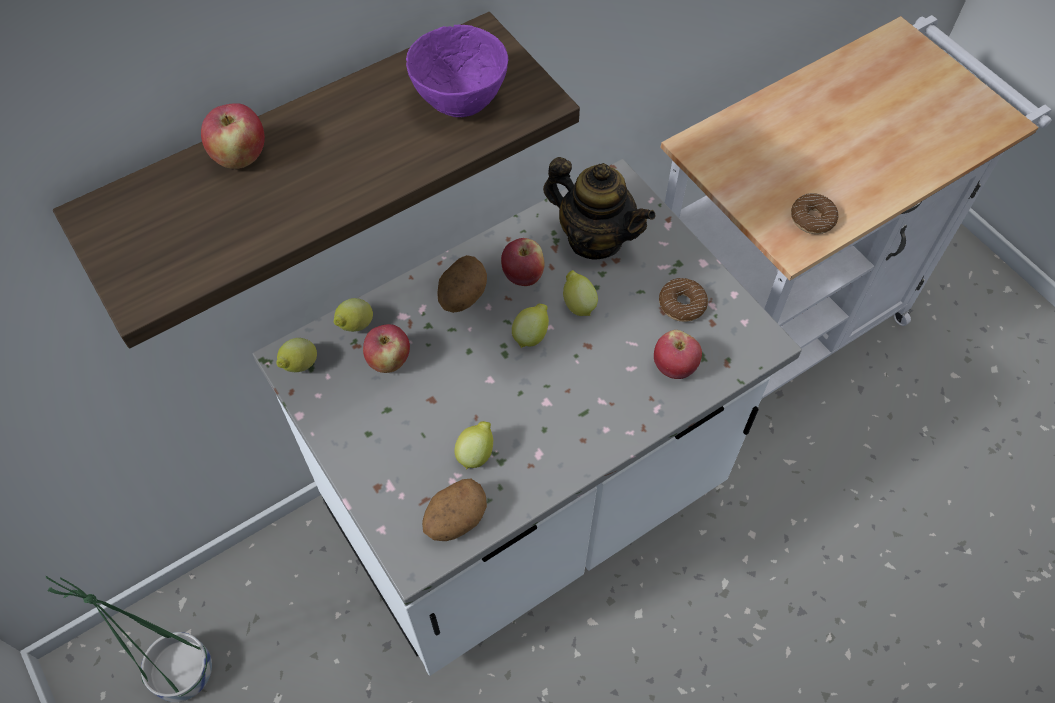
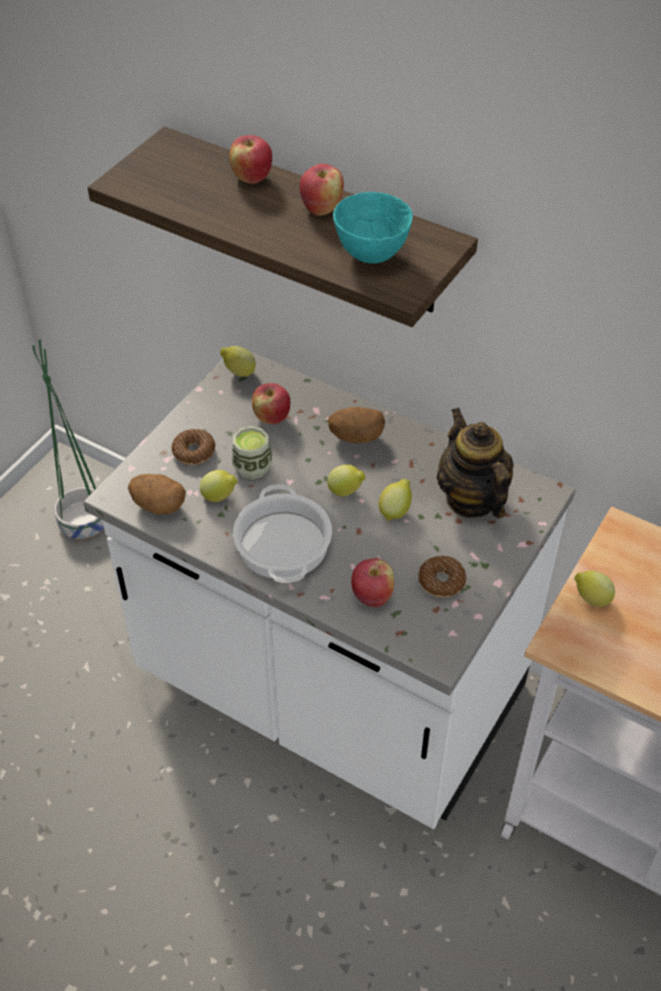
camera: 65 degrees right, 10 degrees down
(355, 326) = (290, 387): lemon -> lemon (590, 599)
(451, 406) = (252, 467): none -> cup
(460, 104) = (370, 254): purple bowl -> turquoise bowl
(523, 276) = (400, 466): apple -> apple (321, 208)
(570, 419) = (282, 543): none -> cooking pot
(595, 238) = (471, 498): teapot -> teapot turned 150 degrees clockwise
(812, 219) = (605, 648): donut -> donut (194, 452)

